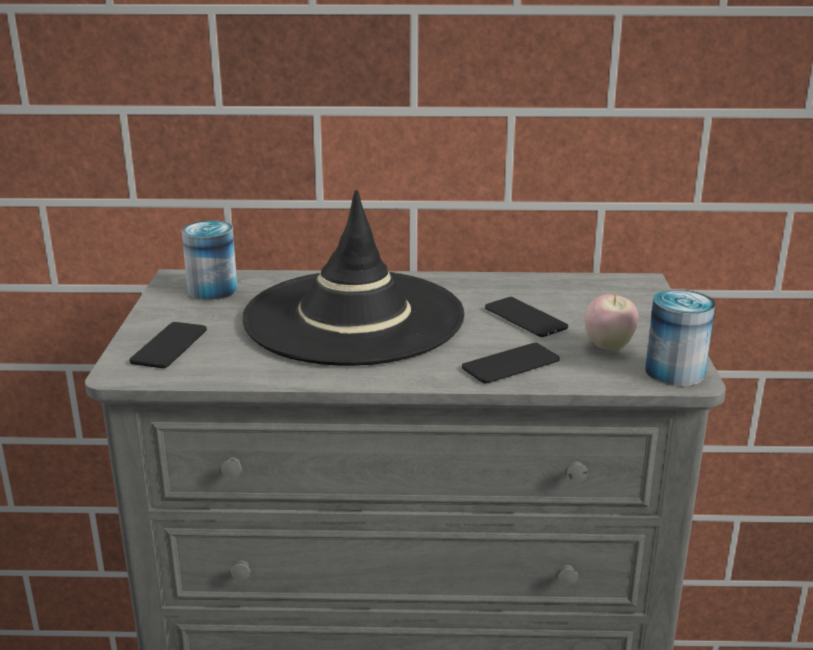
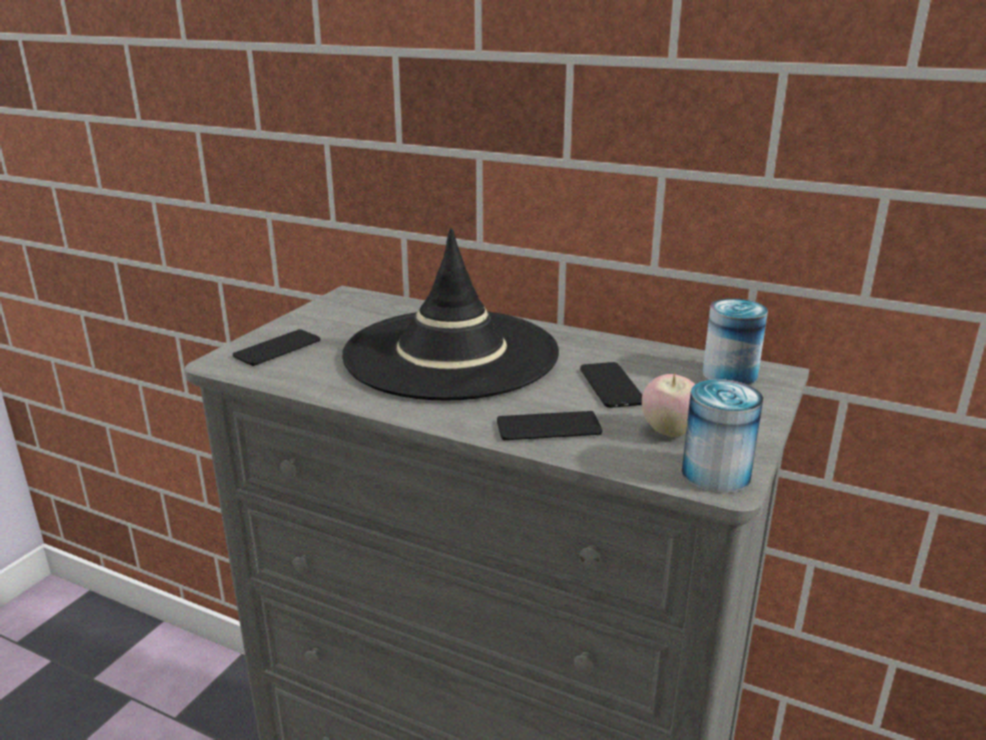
camera: 25 degrees right, 0 degrees up
(212, 290) = (362, 309): can -> can (729, 374)

